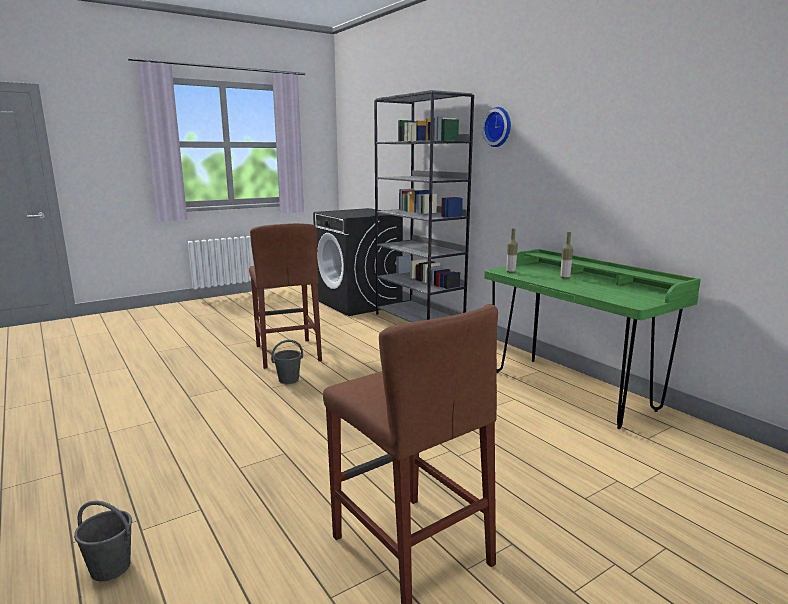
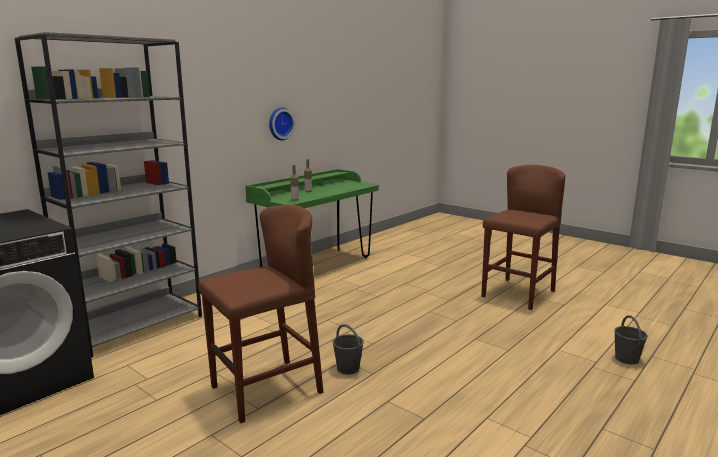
camera: 105 degrees left, 0 degrees up
(499, 127) = (182, 81): wall clock -> wall clock (280, 123)

